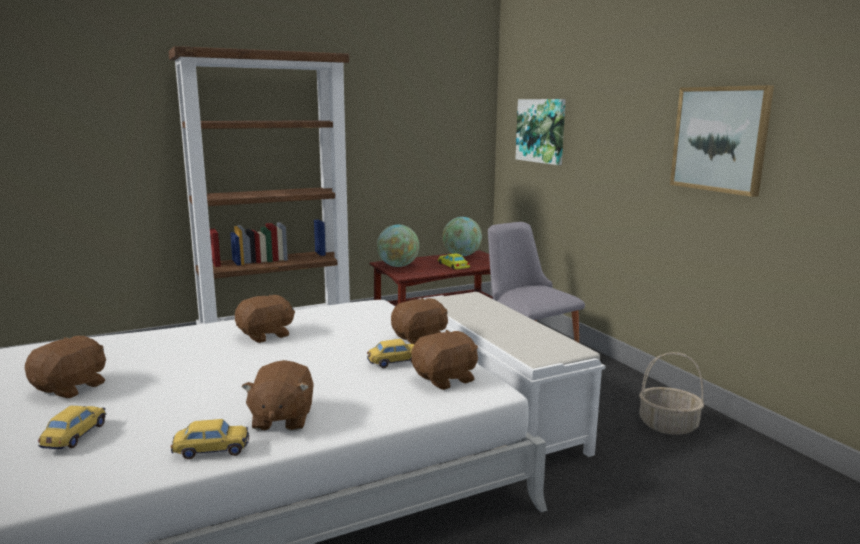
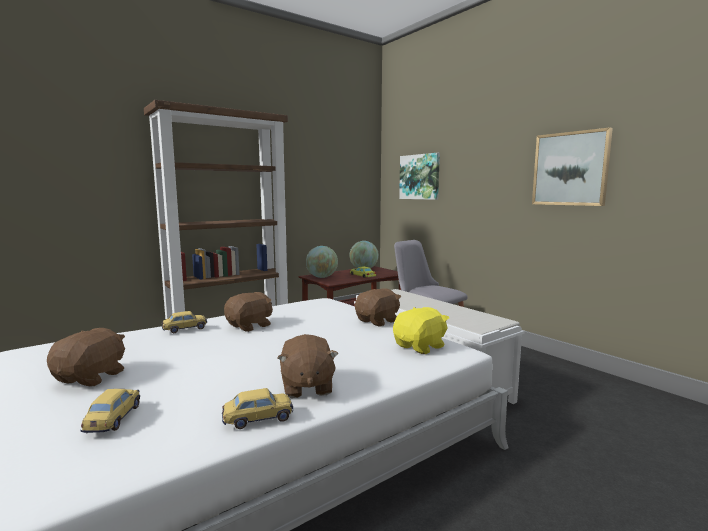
camera: 10 degrees left, 5 degrees down
(395, 362) = (371, 338): toy car -> toy car (185, 329)
(445, 379) = (420, 347): brown plush toy -> yellow plush toy
(667, 425) = (553, 377): basket -> none

